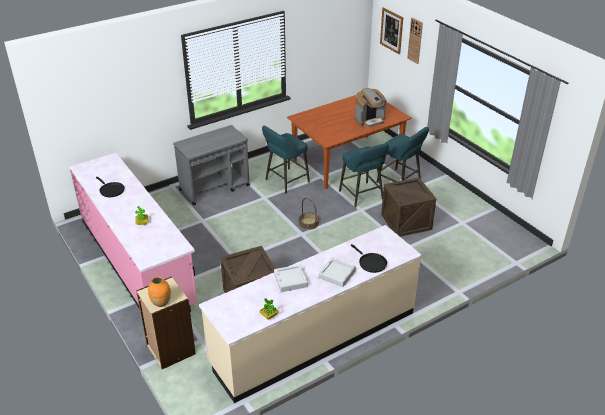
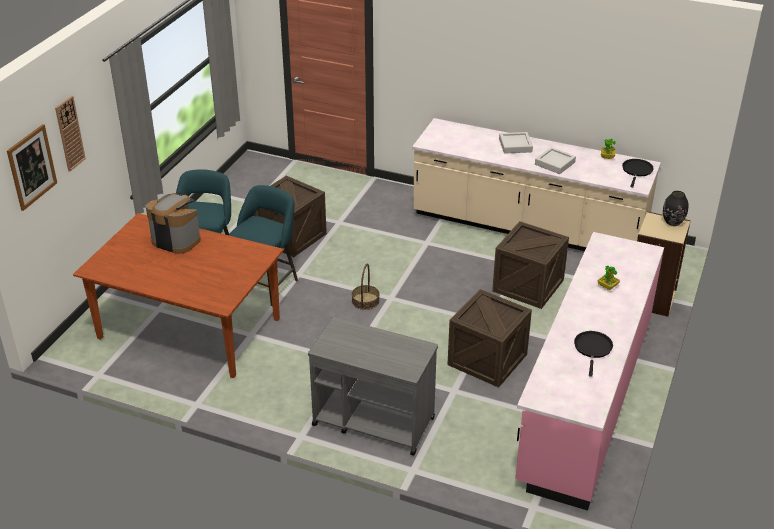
camera: 125 degrees left, 0 degrees up
(161, 303) = (672, 222): orange vase -> black vase
(209, 243) = (487, 359): none -> crate
(285, 182) = (294, 361): turquoise stool -> none
(371, 263) = (478, 135): black frying pan -> black frying pan (637, 171)

